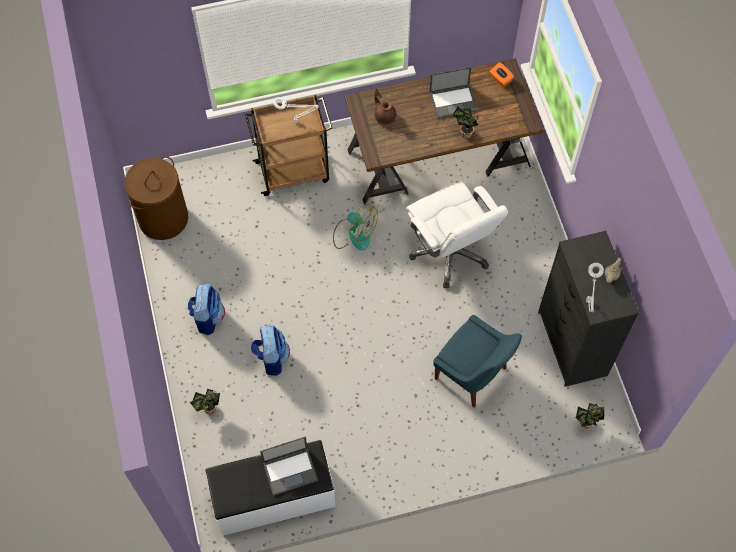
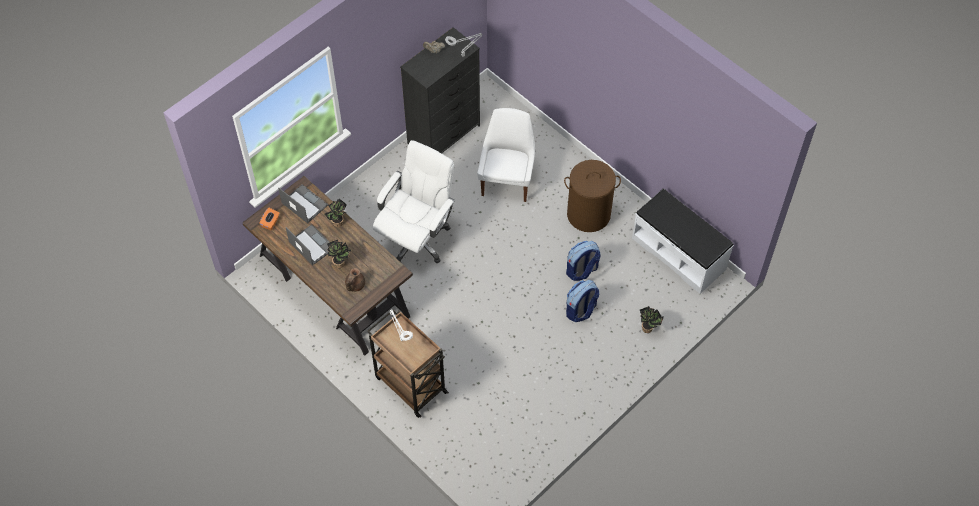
camera: 120 degrees left, 5 degrees down
(163, 218) = (515, 458): brown laundry basket -> brown laundry basket (588, 214)
(207, 317) = (578, 372): backpack -> backpack (581, 271)
(291, 470) = (670, 217): laptop -> laptop (304, 204)
(354, 234) = (441, 310): fan -> none
(473, 375) = (507, 180): blue chair -> white chair
(585, 424) = (499, 104): potted plant -> potted plant (341, 263)

